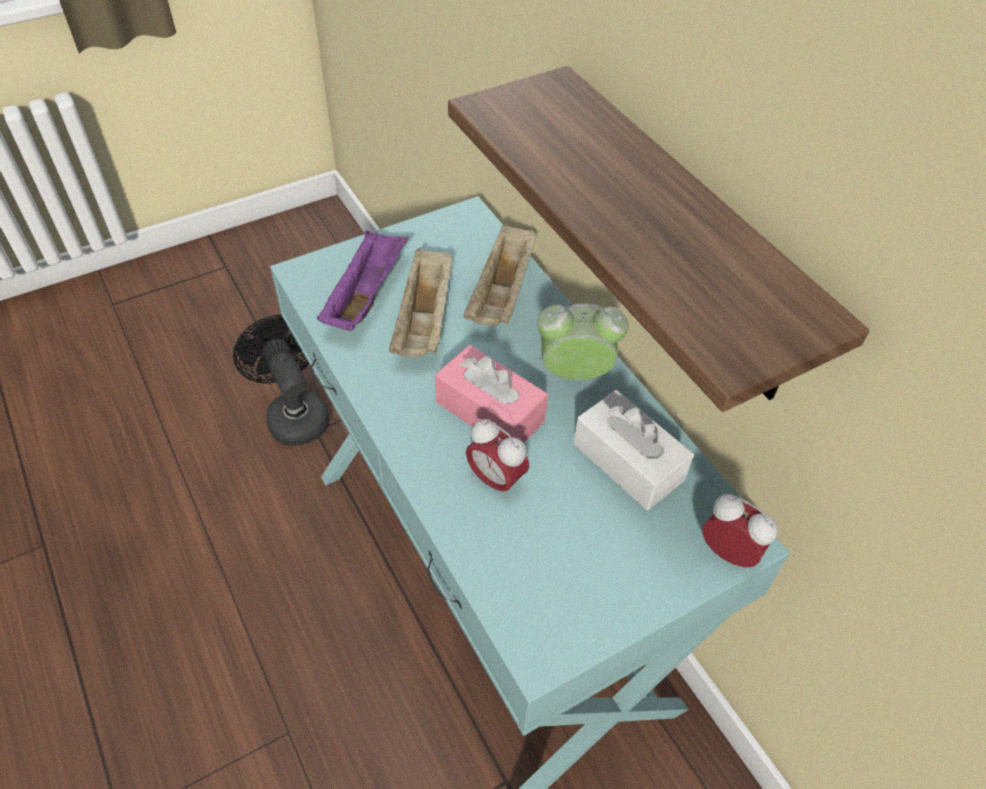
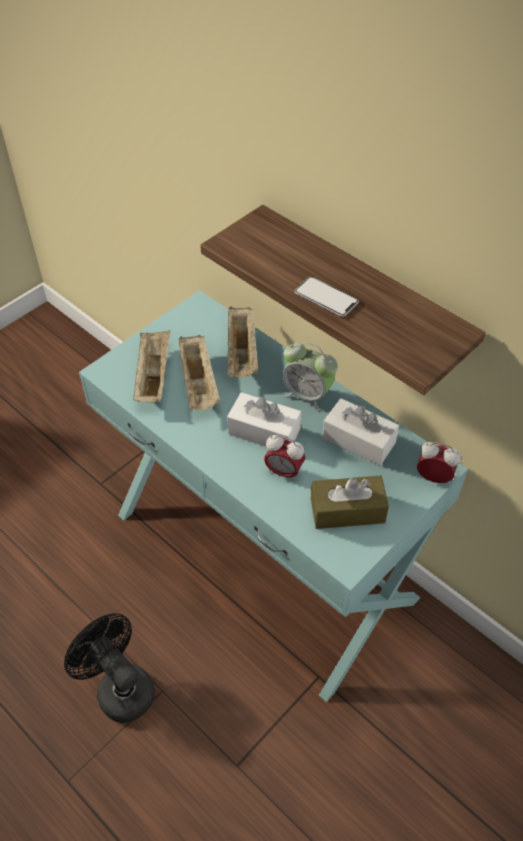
camera: 15 degrees left, 0 degrees up
(294, 414) = (80, 476): black fan -> black fan (119, 687)
(366, 295) = (153, 376): purple tray -> beige tray
(490, 411) = (264, 431): pink tissue box -> white tissue box
(571, 567) = (347, 510): none -> brown tissue box
(574, 374) = (307, 395): alarm clock -> alarm clock turned 135 degrees counterclockwise
(609, 214) = (326, 297): none -> phone

